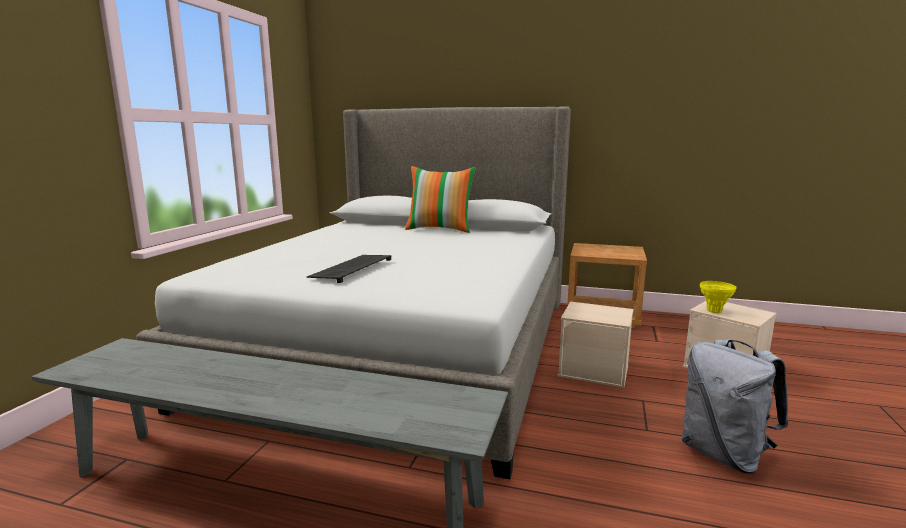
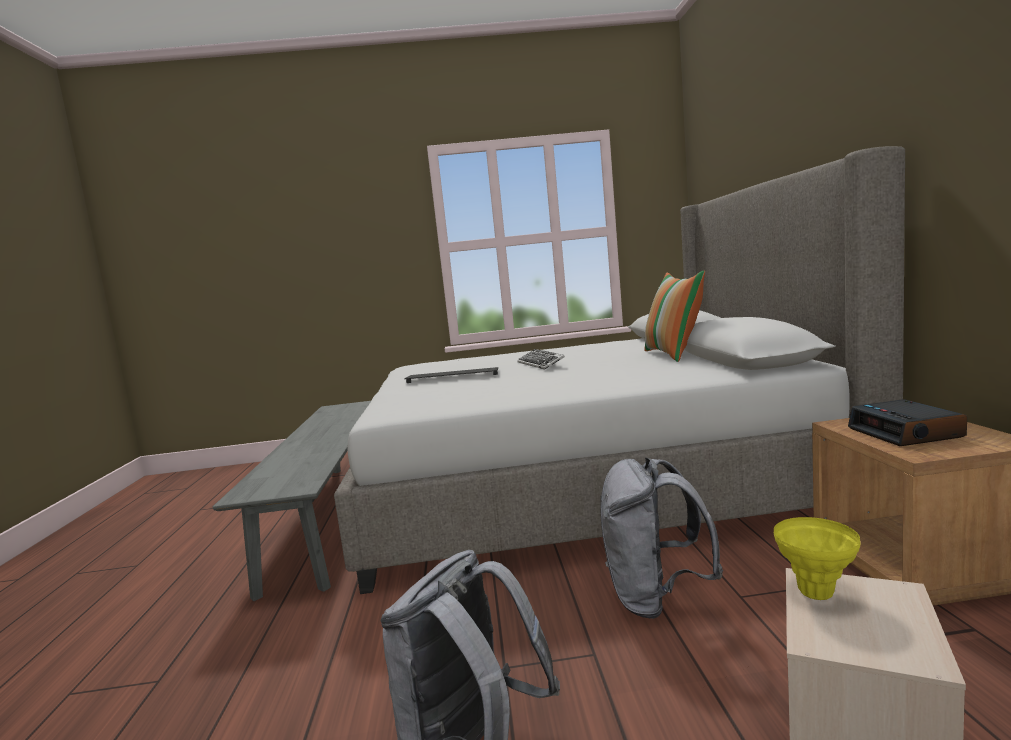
camera: 70 degrees right, 5 degrees down
(382, 247) = (541, 364): none -> keyboard
(594, 370) = (655, 598): beige storage box -> grey backpack
(607, 251) = (906, 433): none -> alarm clock

